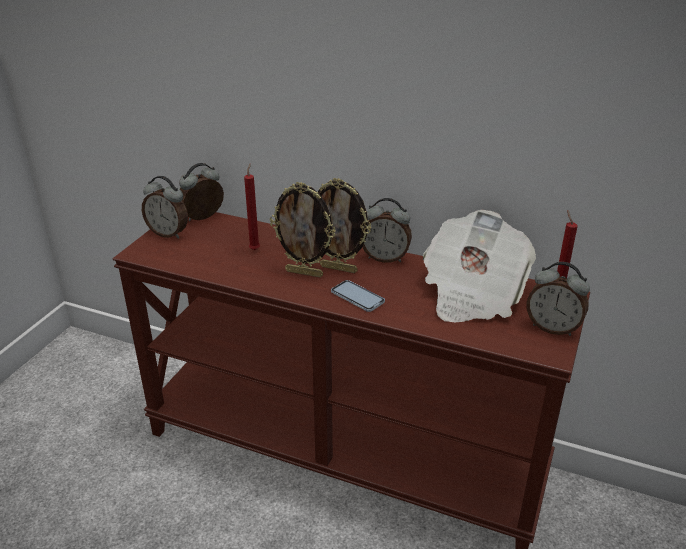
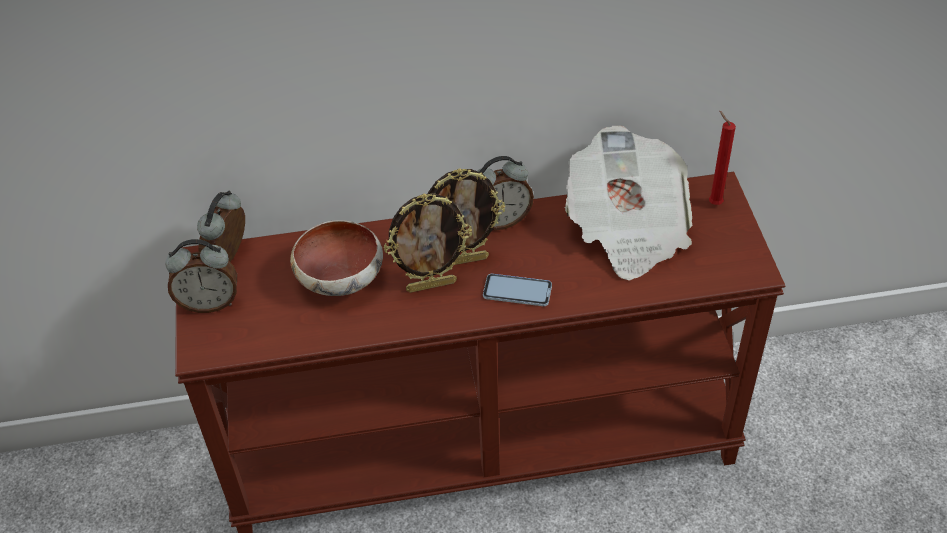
camera: 30 degrees left, 15 degrees up
(255, 249) = (341, 277): red candle -> bowl
(552, 328) = (733, 237): alarm clock -> none

